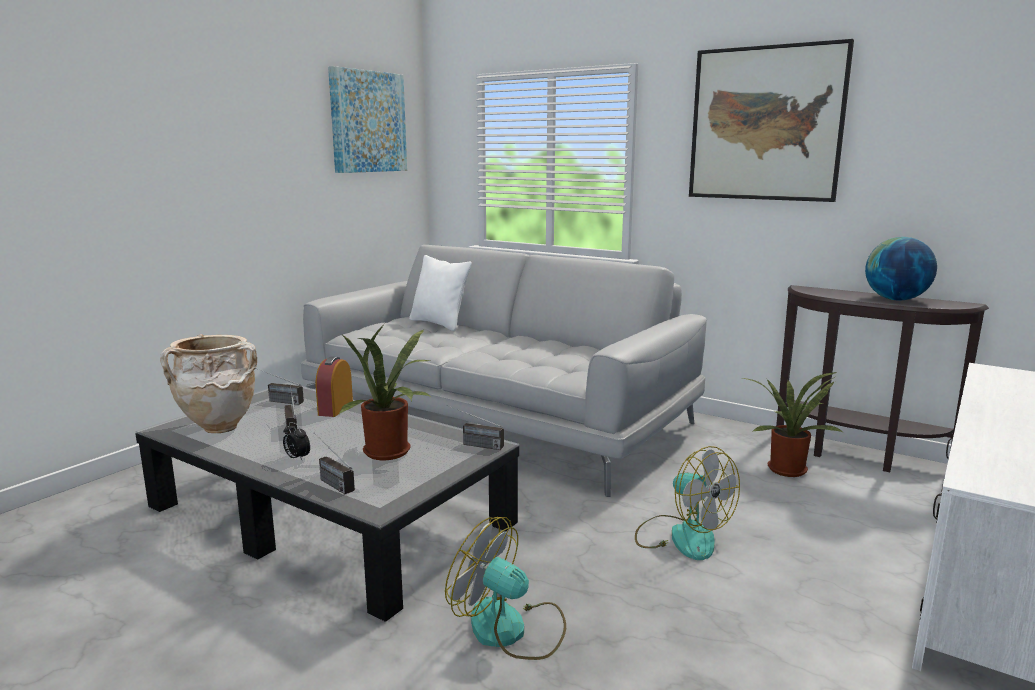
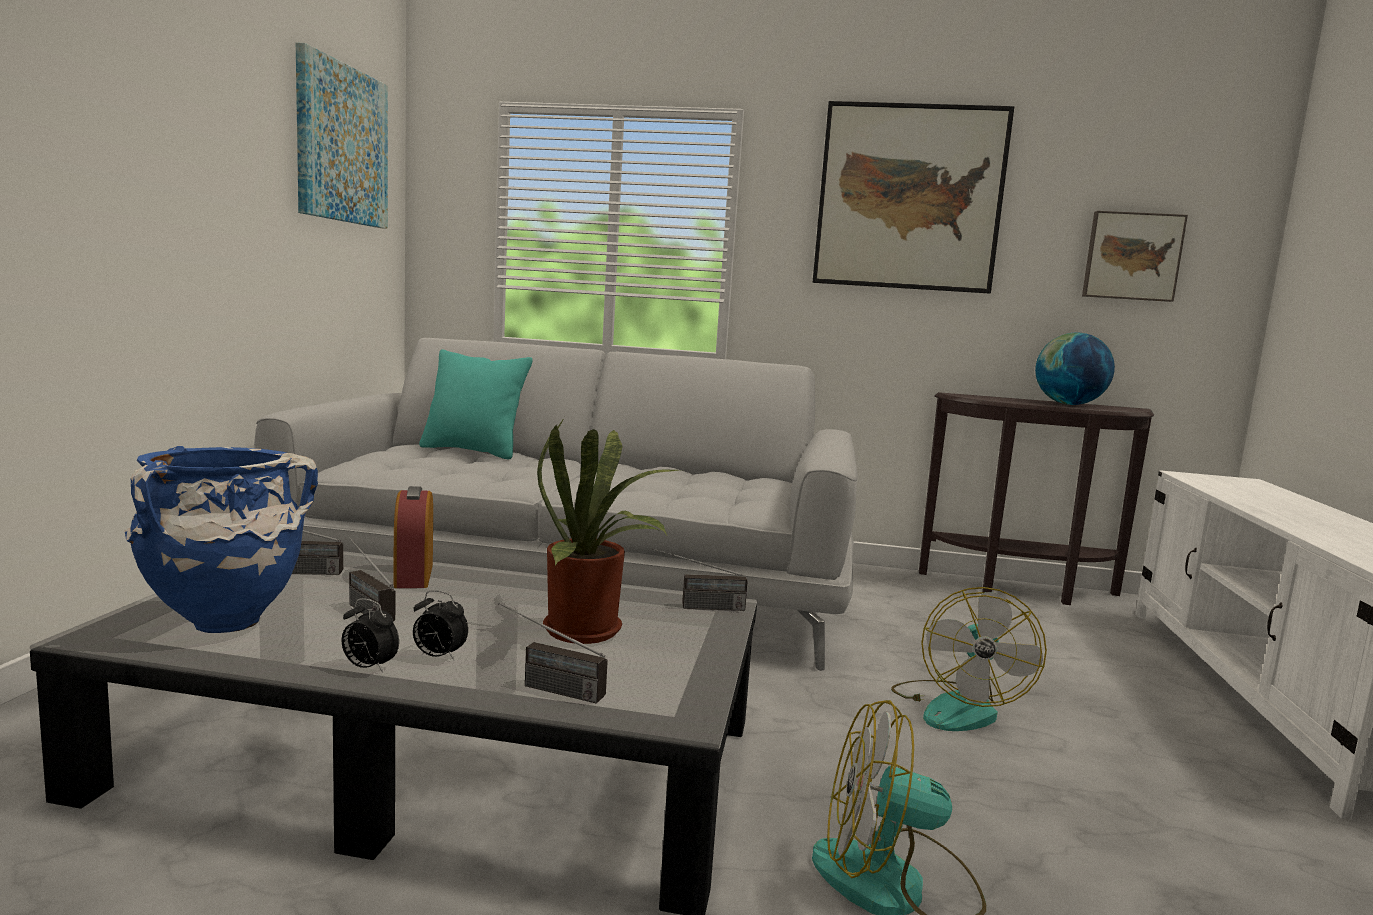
camera: 25 degrees left, 5 degrees down
(217, 429) = (221, 625): beige vase -> blue vase
(259, 460) = (368, 668): none -> alarm clock
(439, 323) = (473, 451): white pillow -> turquoise pillow
(682, 536) = (957, 707): fan -> fan turned 75 degrees clockwise
(787, 468) = (974, 612): potted plant -> none
(969, 165) = (1131, 256): none -> picture

